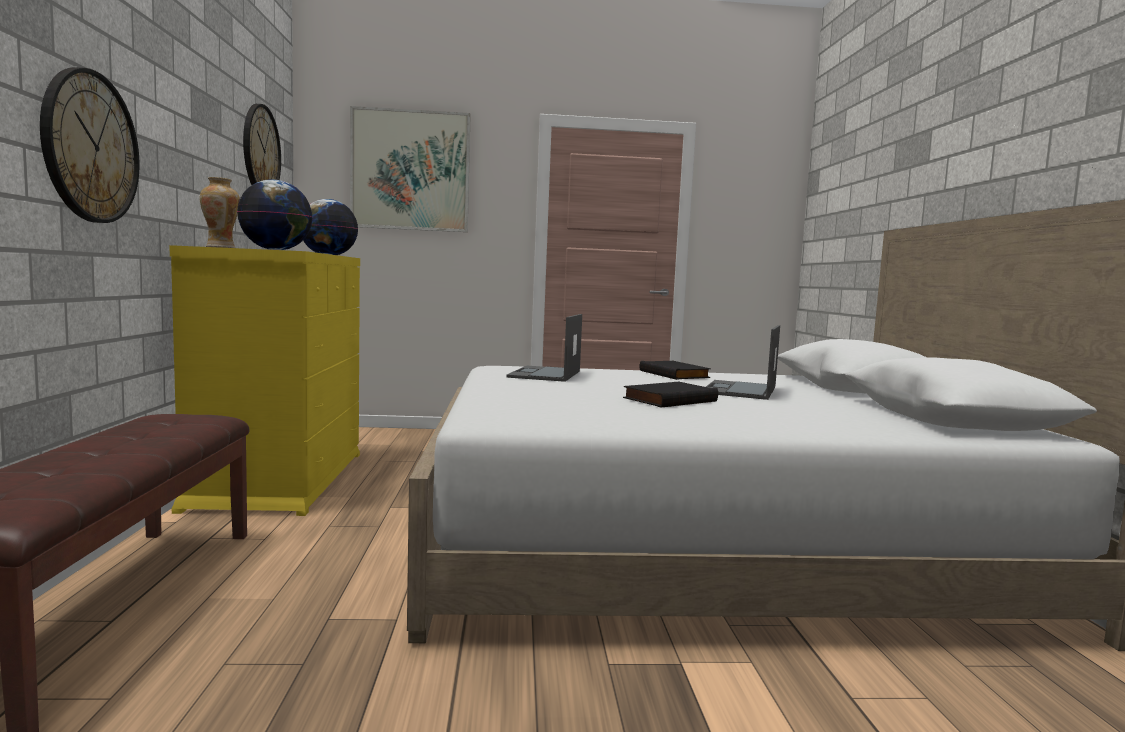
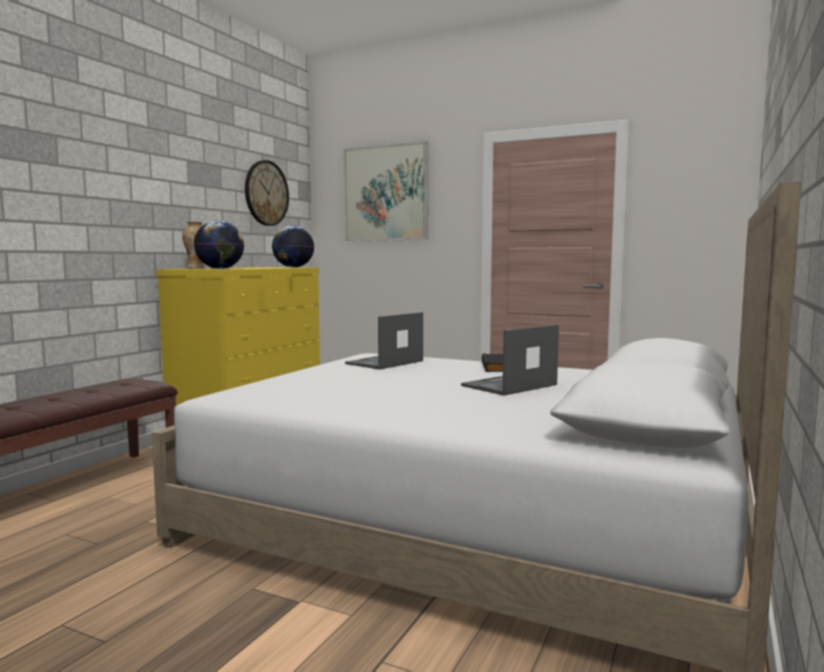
camera: 30 degrees right, 0 degrees up
(90, 147) = (86, 215): wall clock -> none
(669, 399) = (410, 389): black book -> none

